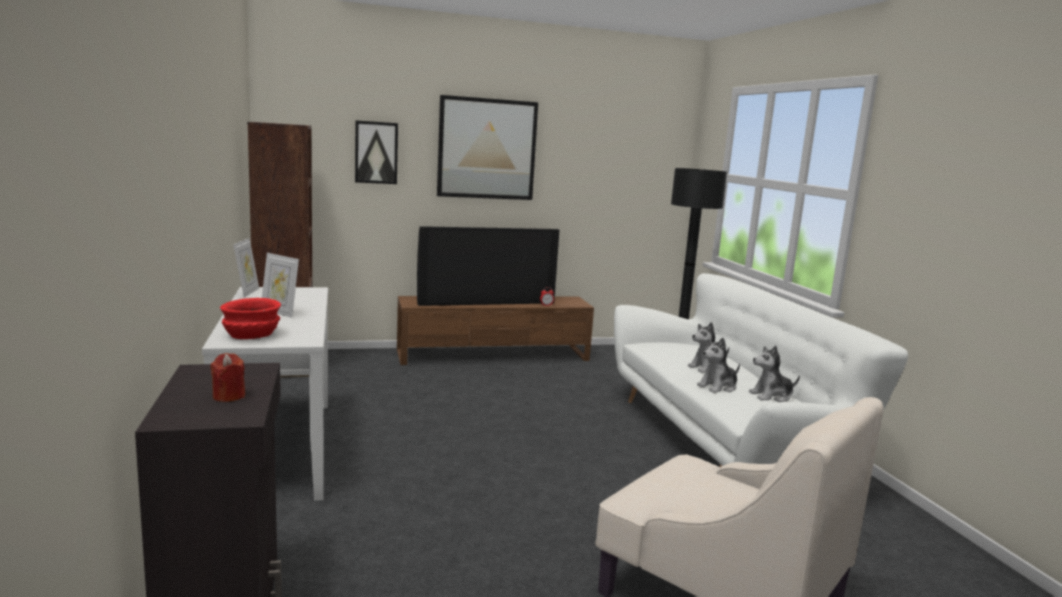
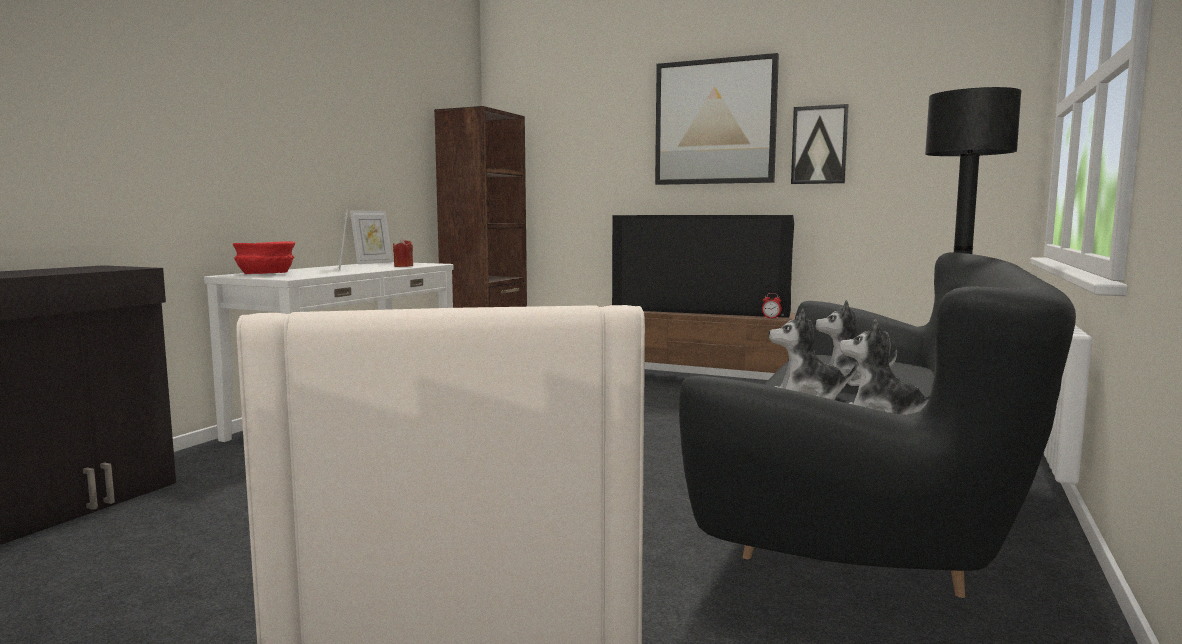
camera: 40 degrees right, 5 degrees down
(229, 396) = (41, 272): red candle -> red candle (403, 266)
(376, 152) = (592, 140): picture -> picture (819, 145)
(726, 444) = (874, 515): white sofa -> black sofa

